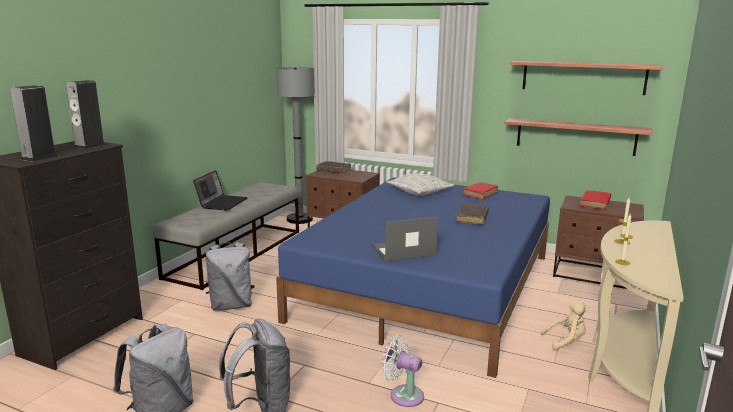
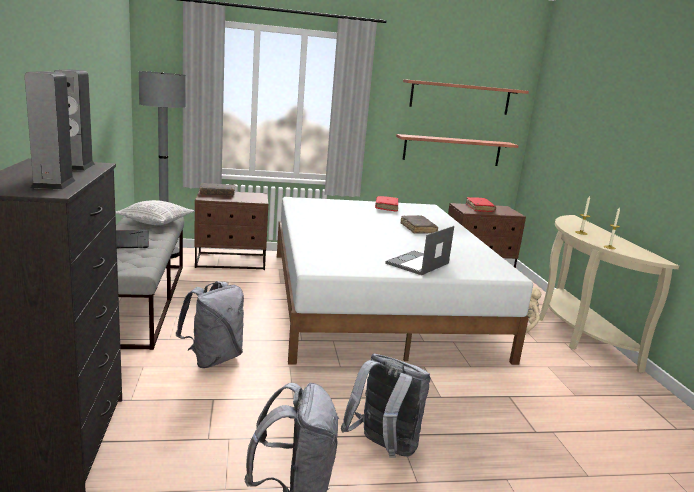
camera: 35 degrees left, 0 degrees up
(403, 395) = (478, 398): white fan -> none
(420, 192) = (335, 209): pillow -> pillow (156, 221)
(429, 286) = (376, 300): blue bed -> white bed

